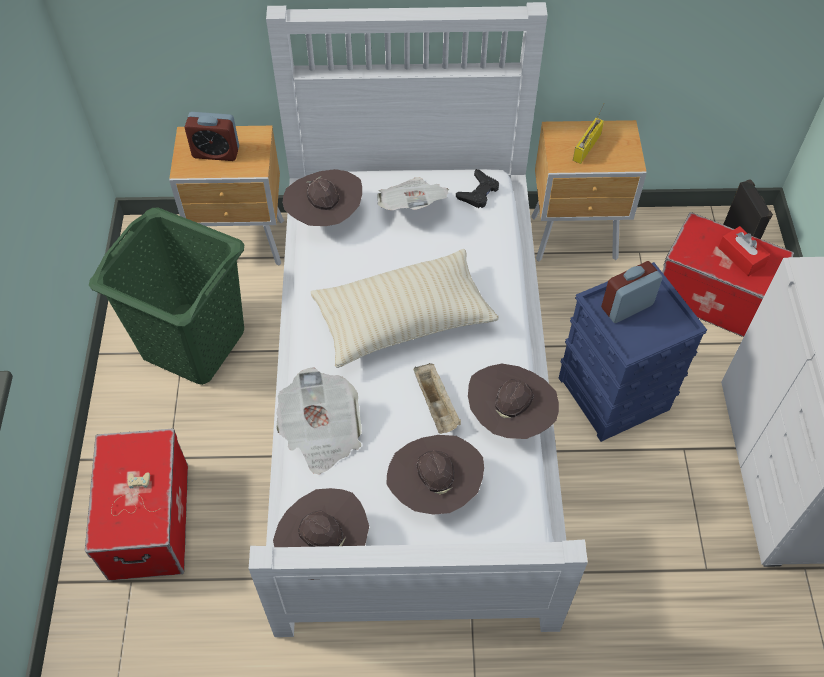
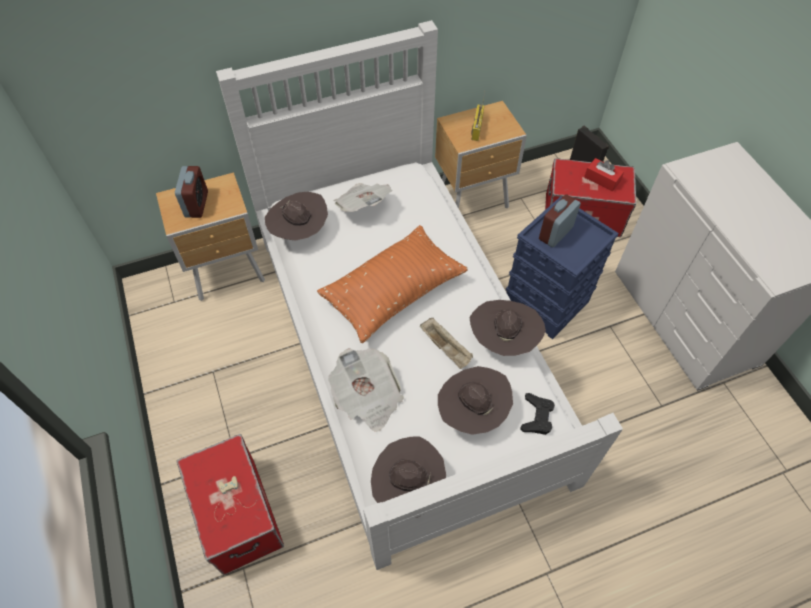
camera: 20 degrees left, 0 degrees up
(193, 344) = (219, 362): green laundry basket -> none
(216, 152) = (196, 204): alarm clock -> alarm clock turned 75 degrees counterclockwise
(403, 320) = (393, 292): beige pillow -> orange pillow
(478, 192) = (408, 182): black game controller -> black game controller (537, 416)

